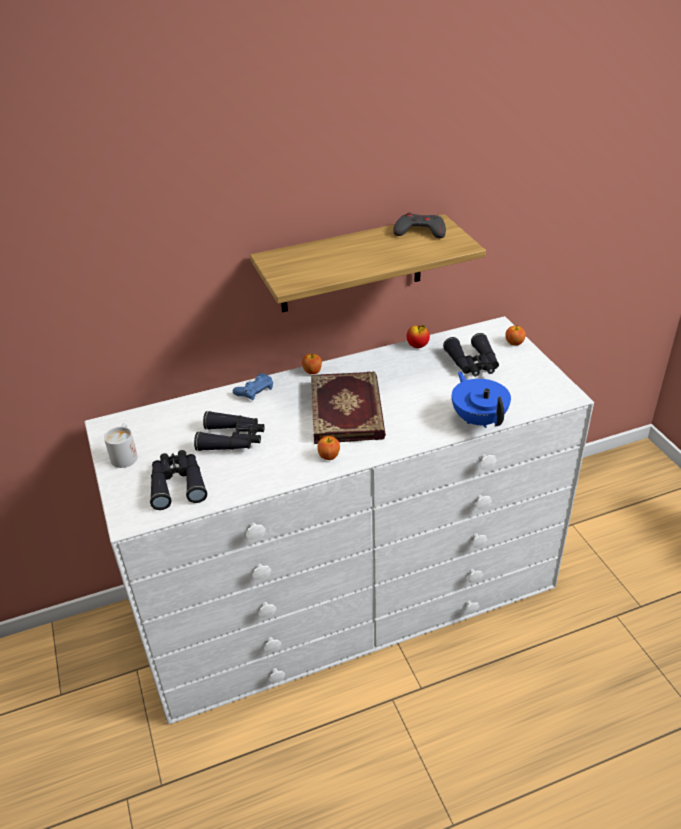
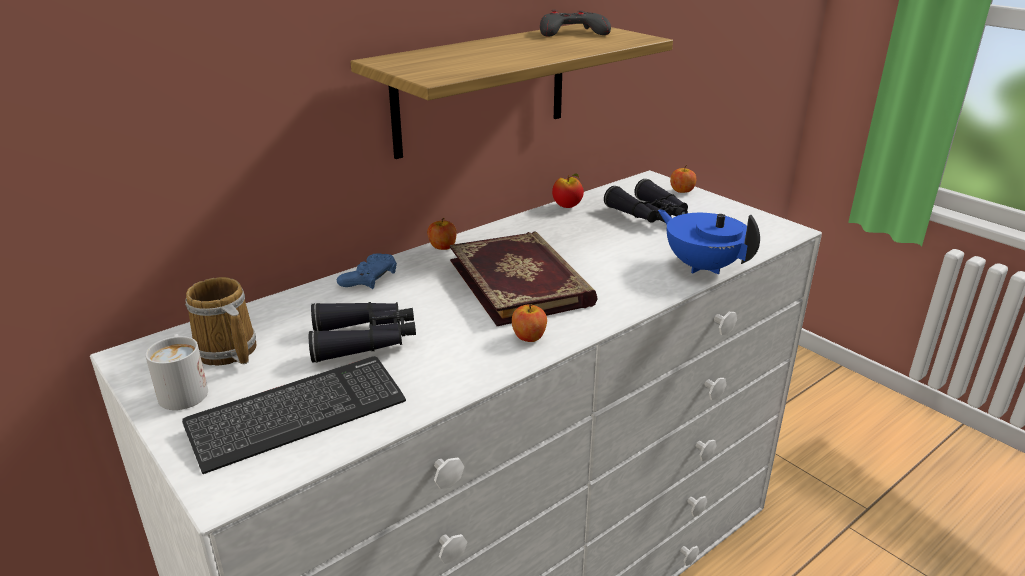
camera: 20 degrees left, 10 degrees down
(154, 433) = (226, 352): none -> mug
(177, 484) = (298, 415): black binoculars -> keyboard

